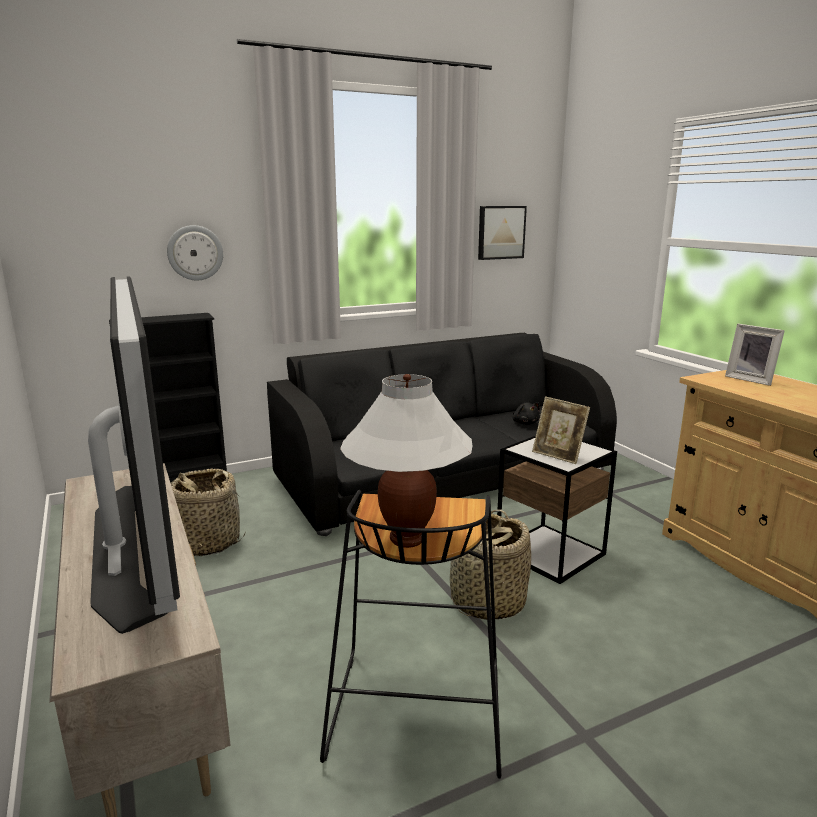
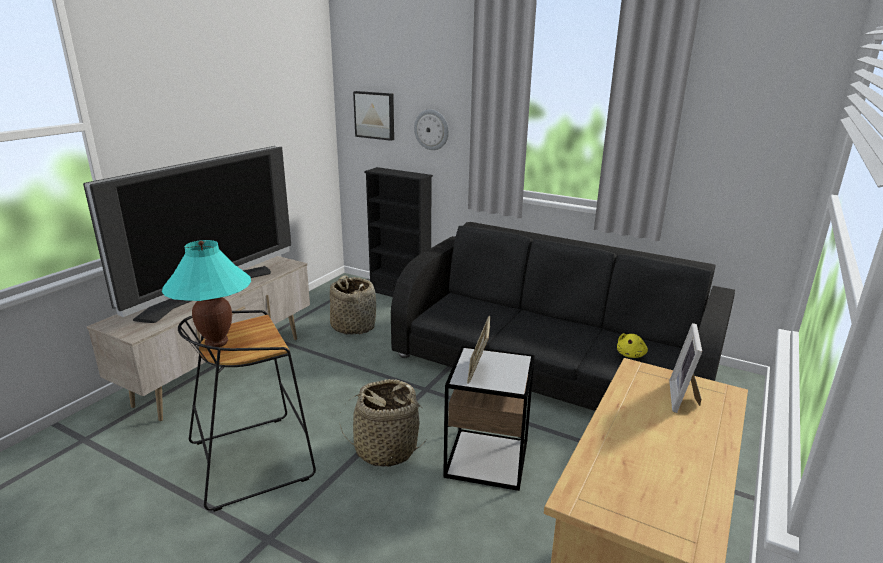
camera: 55 degrees right, 5 degrees up
(406, 539) = (216, 342): white table lamp -> turquoise table lamp
(500, 232) = (727, 147): picture -> picture (375, 115)
(525, 423) = (631, 354): black plush toy -> yellow plush toy

